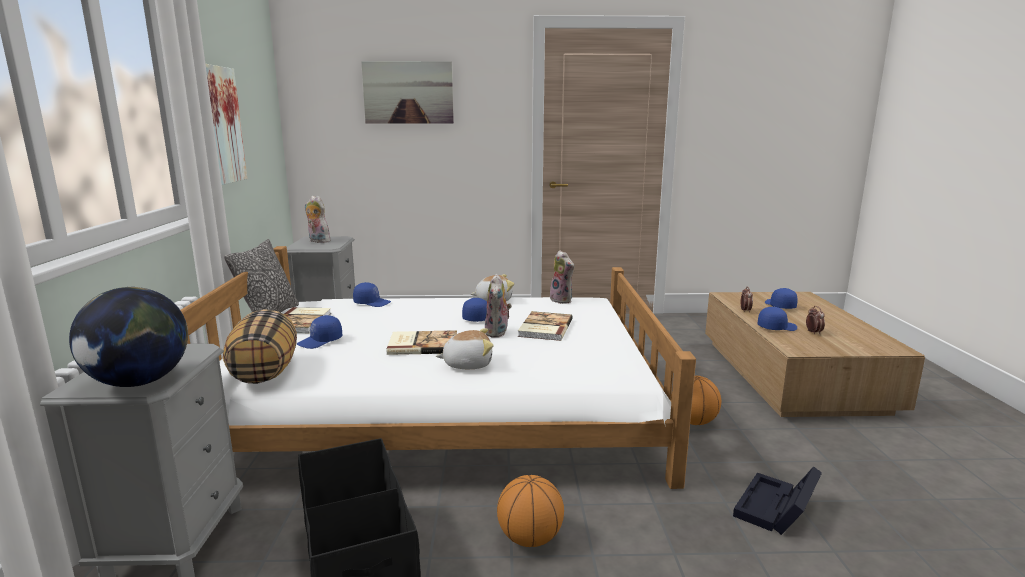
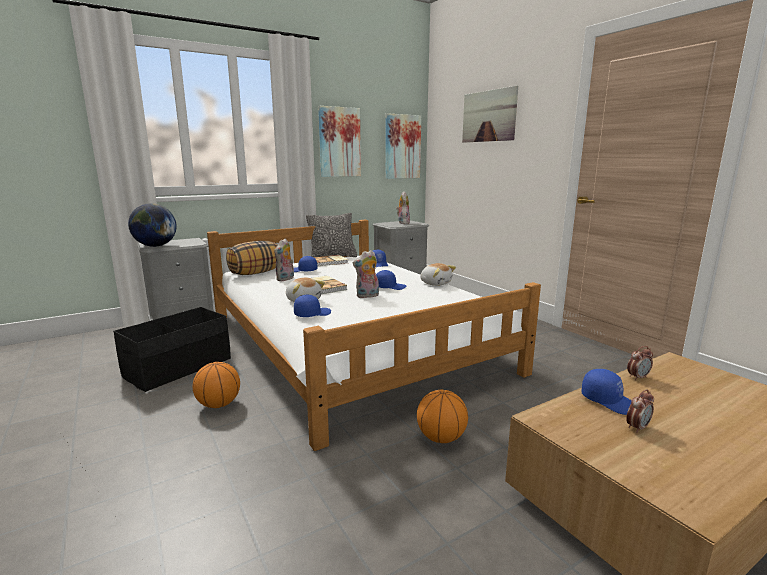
camera: 60 degrees right, 0 degrees up
(267, 129) = (402, 147): none -> picture
(544, 328) = (396, 304): book -> none
(562, 300) = (474, 298): plush toy -> plush toy (285, 279)
(775, 510) = (312, 508): black storage box -> none
(779, 306) = (711, 396): blue cap -> blue cap (312, 314)

